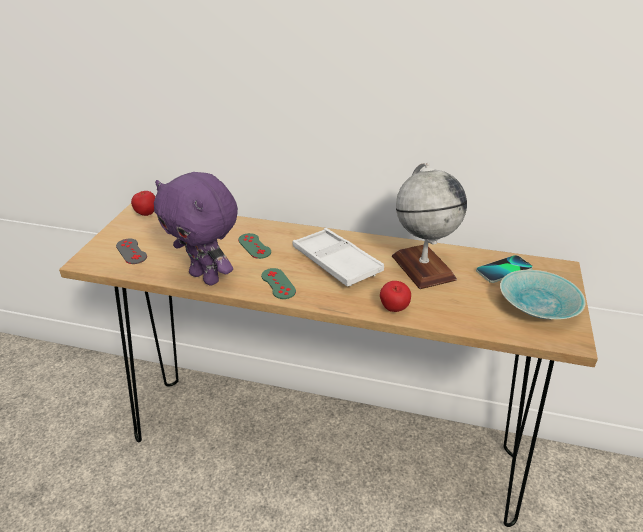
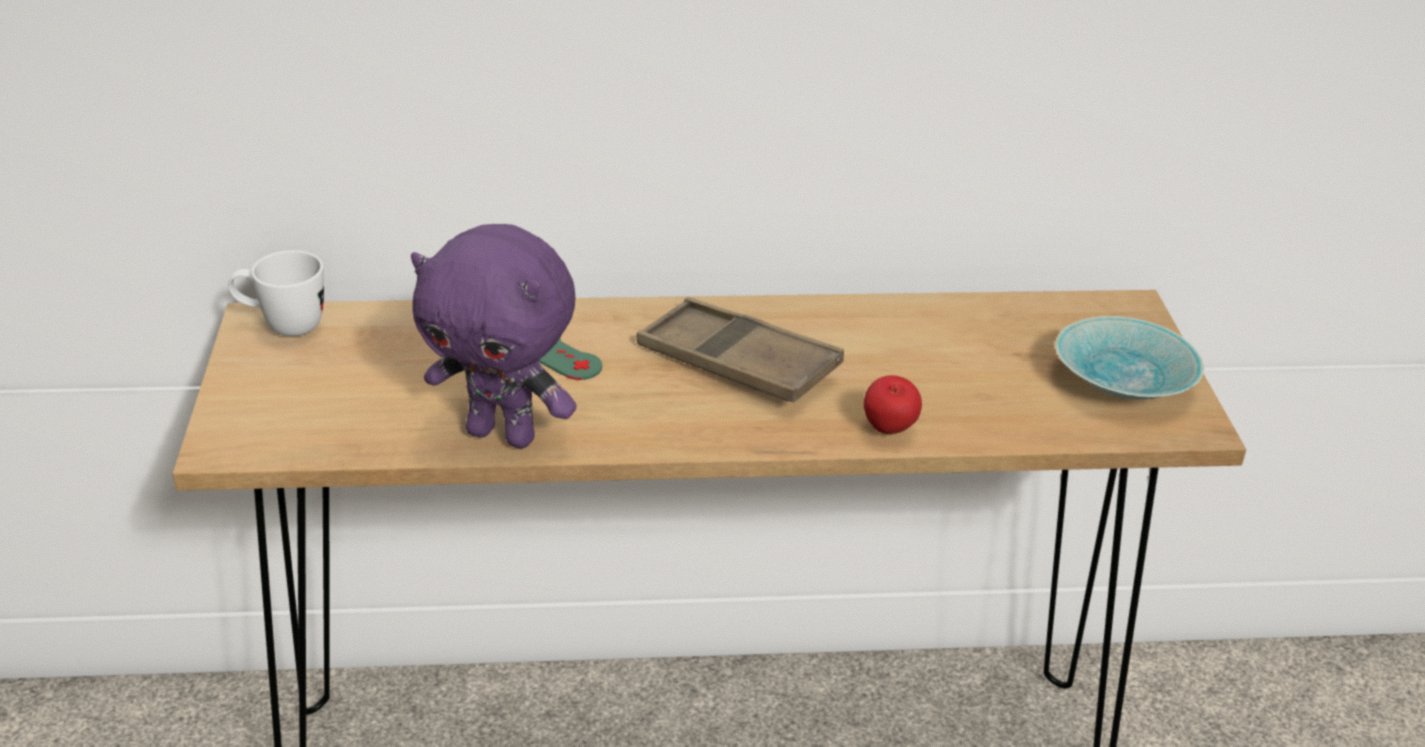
camera: 20 degrees left, 0 degrees up
(131, 251) = (308, 410): grey game controller -> none
(146, 214) = (282, 326): apple -> white mug
(278, 283) = (652, 421): green game controller -> none
(336, 262) = (738, 362): white tray -> brown tray
(422, 267) = (900, 345): globe -> none
(504, 270) = (1040, 326): phone -> none

